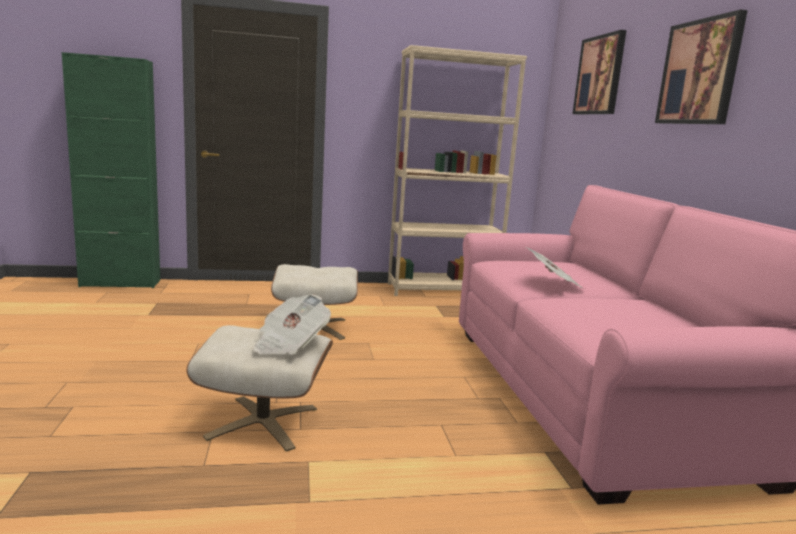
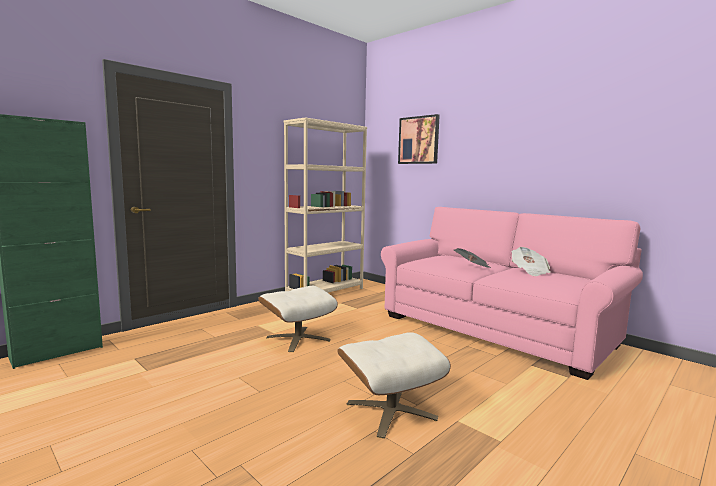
camera: 35 degrees left, 5 degrees down
(290, 344) = (408, 343): newspaper -> newspaper (529, 272)
(699, 72) = (507, 141): picture -> none

